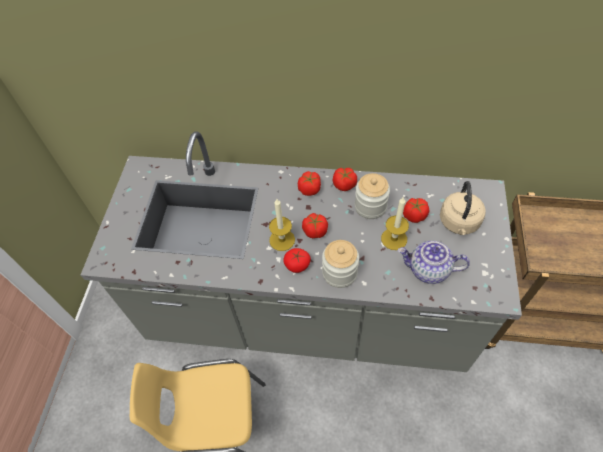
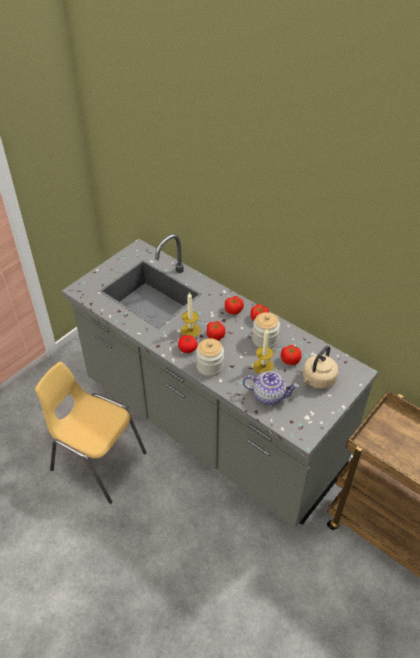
camera: 30 degrees right, 10 degrees down
(428, 270) = (269, 395): teapot -> teapot turned 150 degrees clockwise

